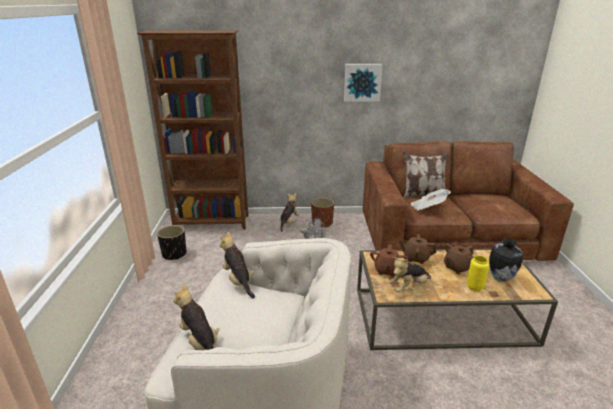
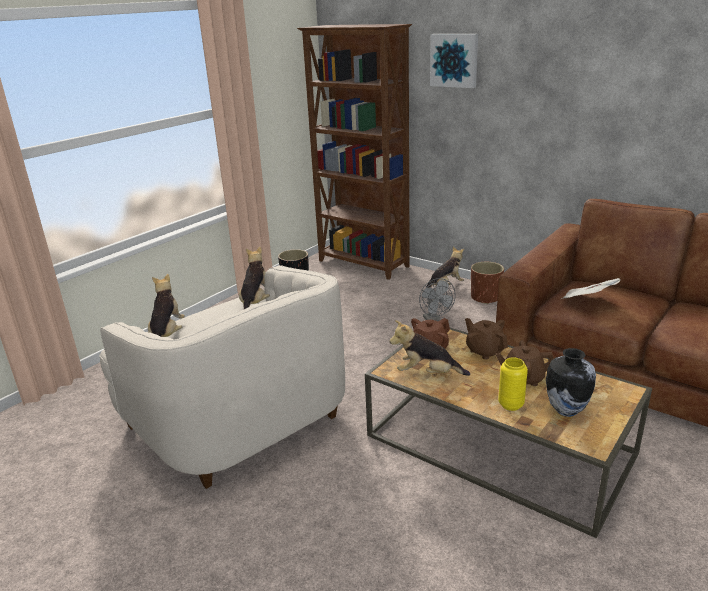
camera: 40 degrees right, 0 degrees up
(362, 82) = (567, 101): picture -> picture (454, 60)
(422, 195) = (617, 287): pillow -> none

